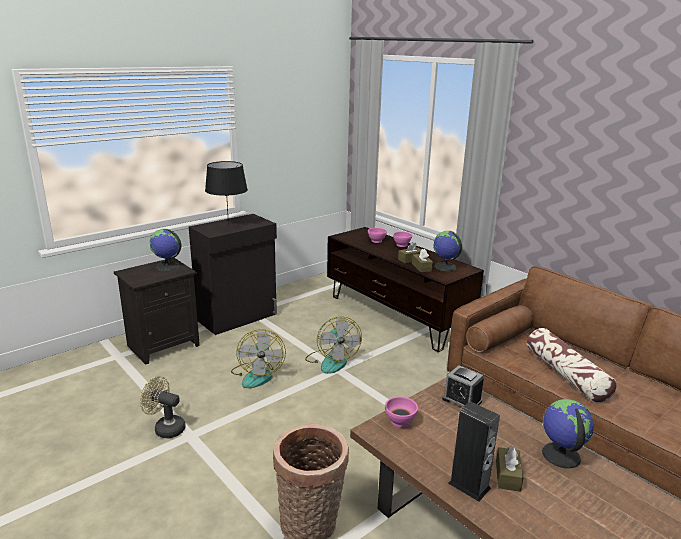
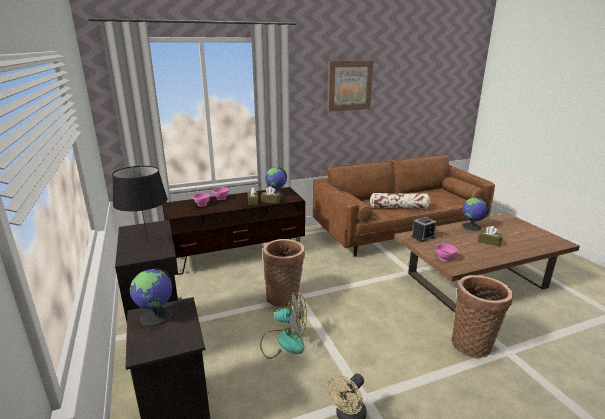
camera: 70 degrees left, 0 degrees up
(331, 361) = (284, 297): fan -> basket
(469, 485) = (499, 252): speaker -> none
(622, 148) = (349, 85): none -> picture

